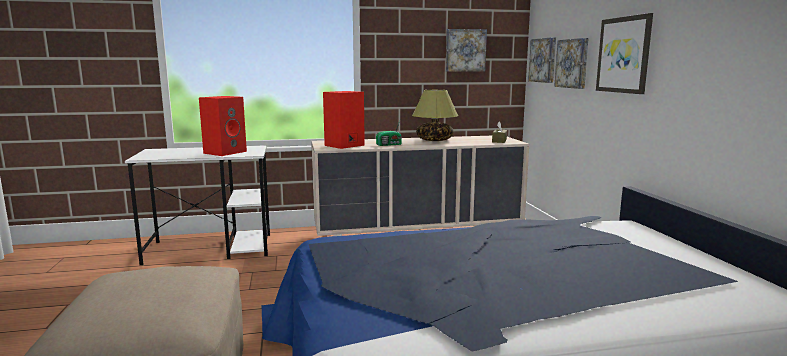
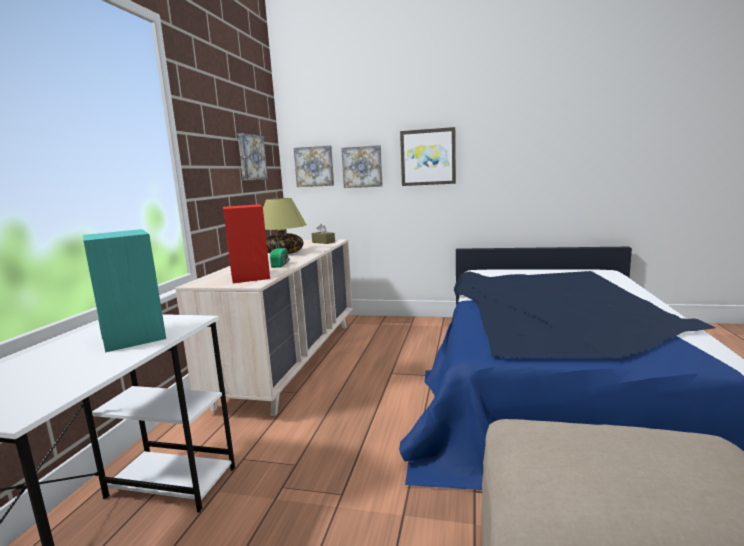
camera: 65 degrees left, 0 degrees up
(225, 152) = (131, 336): red speaker -> turquoise speaker

